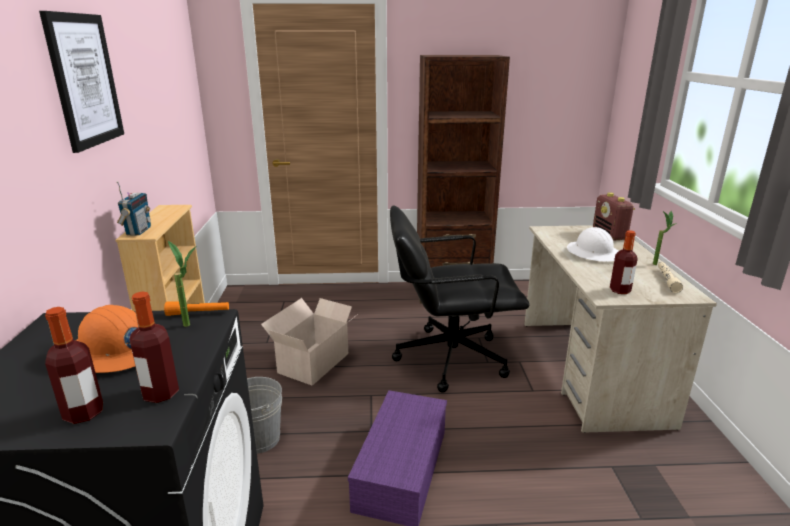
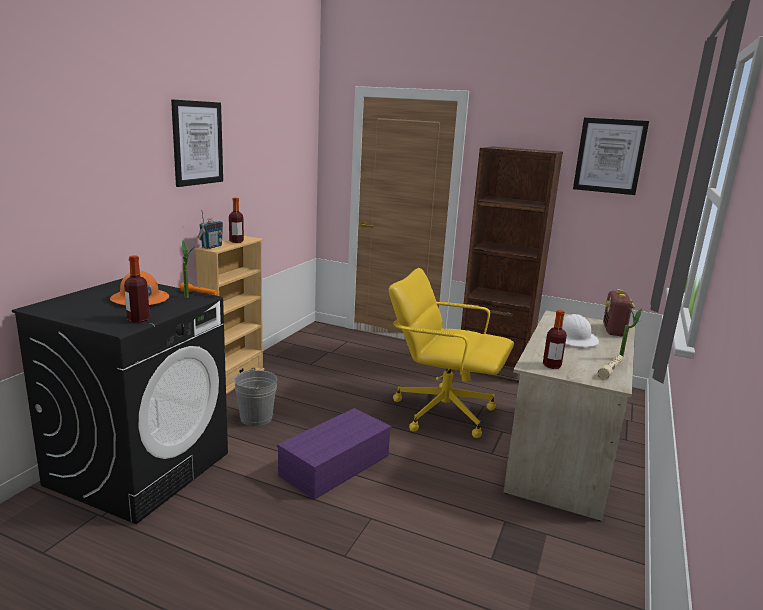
camera: 25 degrees right, 5 degrees down
(84, 413) = (98, 317): bottle -> bottle (236, 241)
(315, 362) = (334, 385): cardboard box -> none
(449, 357) = (442, 412): black office chair -> yellow office chair
(542, 55) = (609, 156): none -> picture

